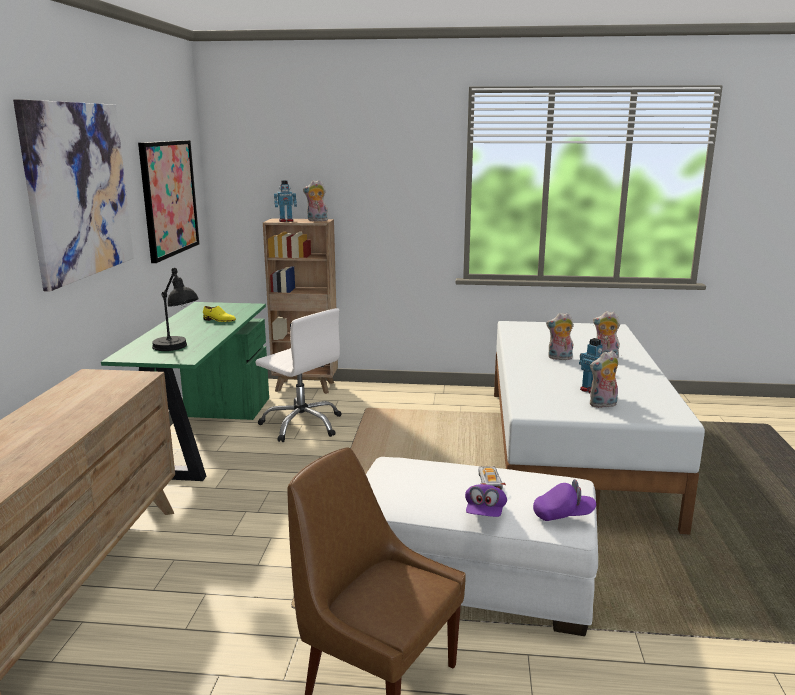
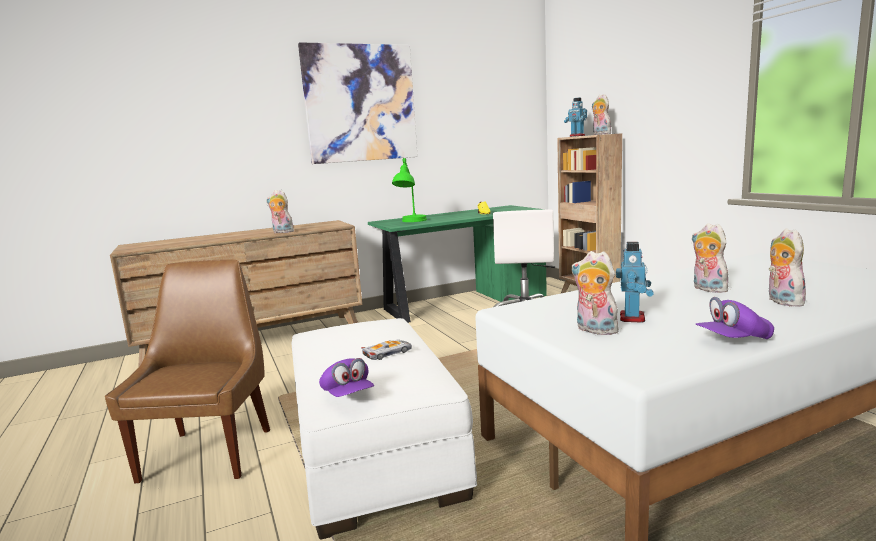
camera: 60 degrees right, 5 degrees down
(99, 408) = (281, 232): none -> plush toy
(169, 198) = (484, 118): picture -> none
(177, 349) = (411, 222): black table lamp -> green table lamp
(485, 513) = (321, 365): purple cap -> purple cap (733, 340)

